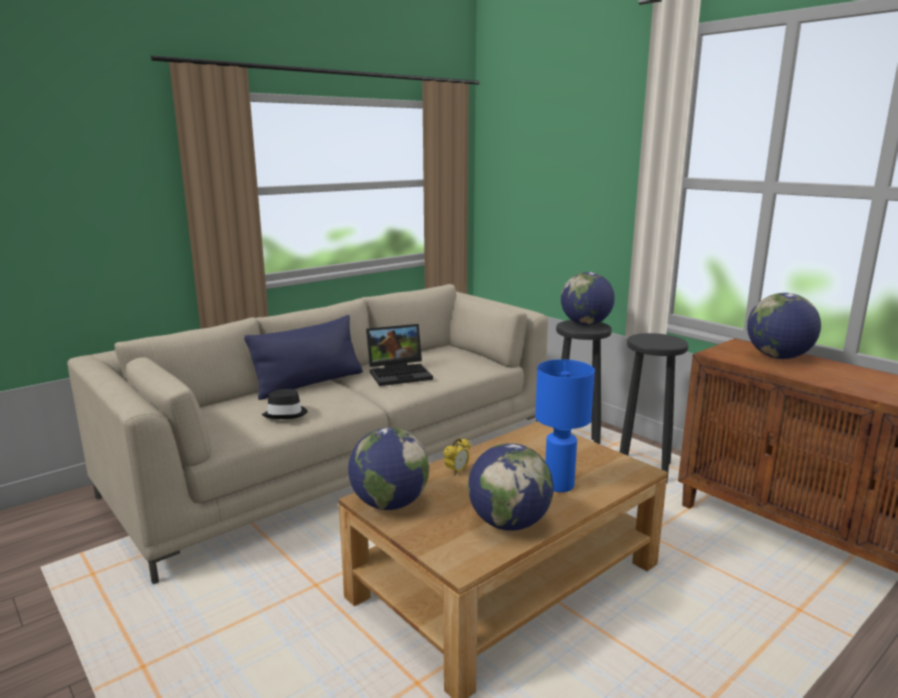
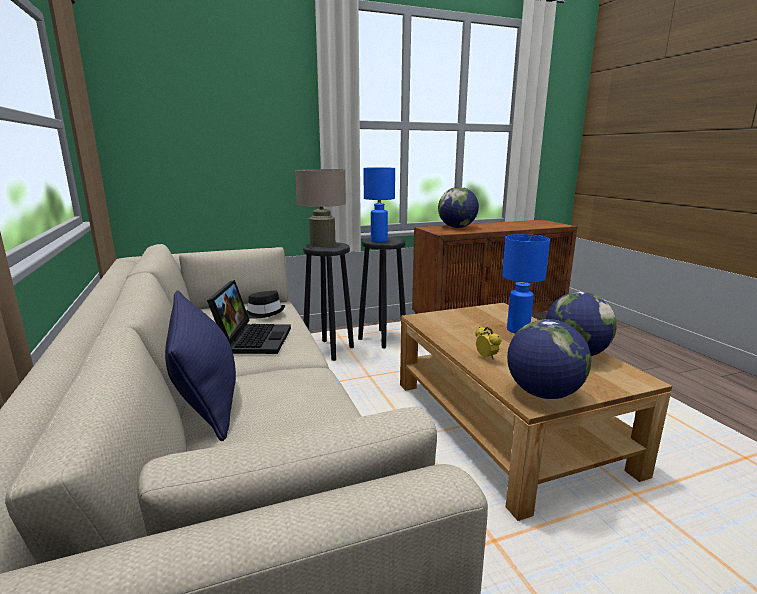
camera: 70 degrees left, 0 degrees up
(286, 414) = (309, 419): black hat -> black hat (264, 313)
(585, 324) = (322, 244): globe -> beige table lamp
(647, 339) = (379, 241): none -> blue table lamp

